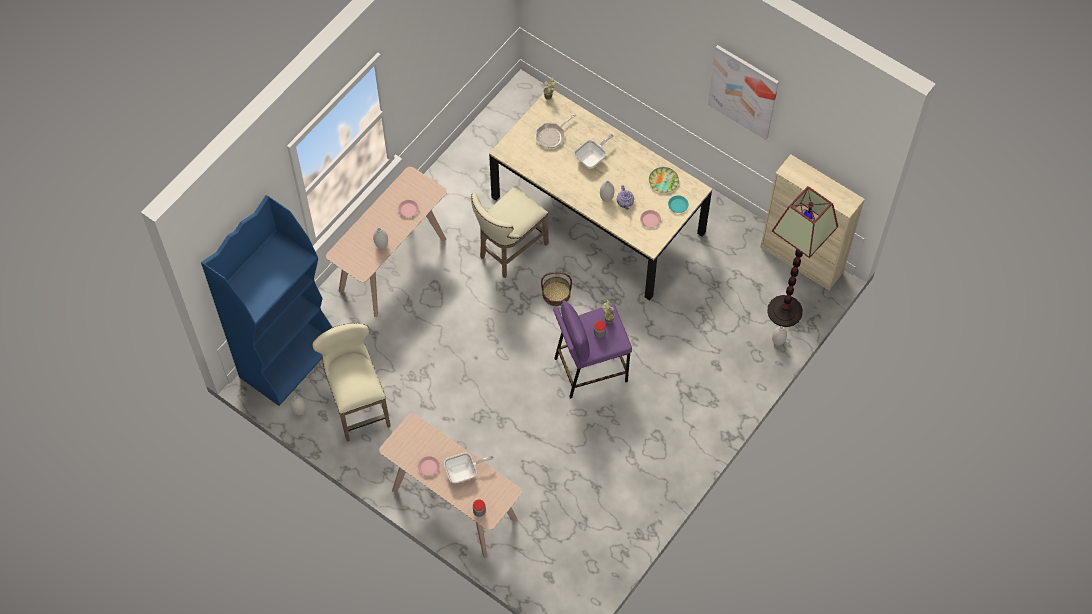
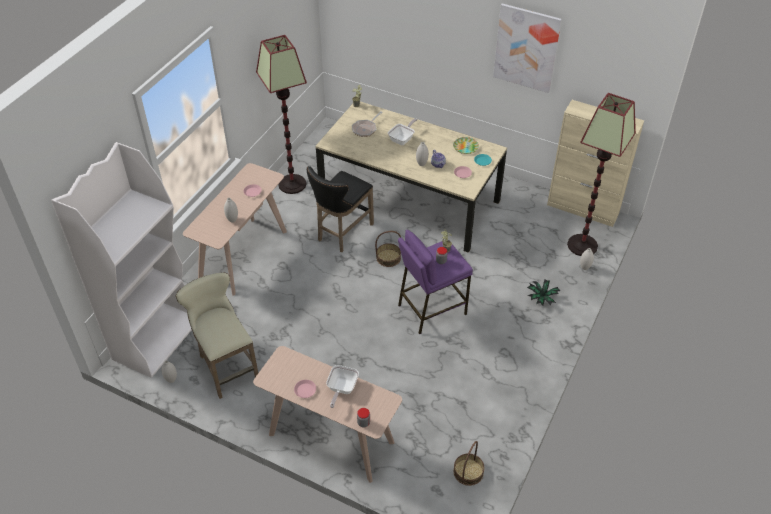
camera: 10 degrees left, 15 degrees down
(288, 359) = (157, 338): blue bookcase -> white bookcase
(463, 170) = (292, 184): none -> floor lamp
(464, 472) = (341, 389): frying pan -> frying pan turned 135 degrees clockwise
(509, 251) = (342, 233): beige stool -> black stool
(584, 563) = (468, 472): none -> basket
(716, 374) = (541, 298): none -> potted plant

